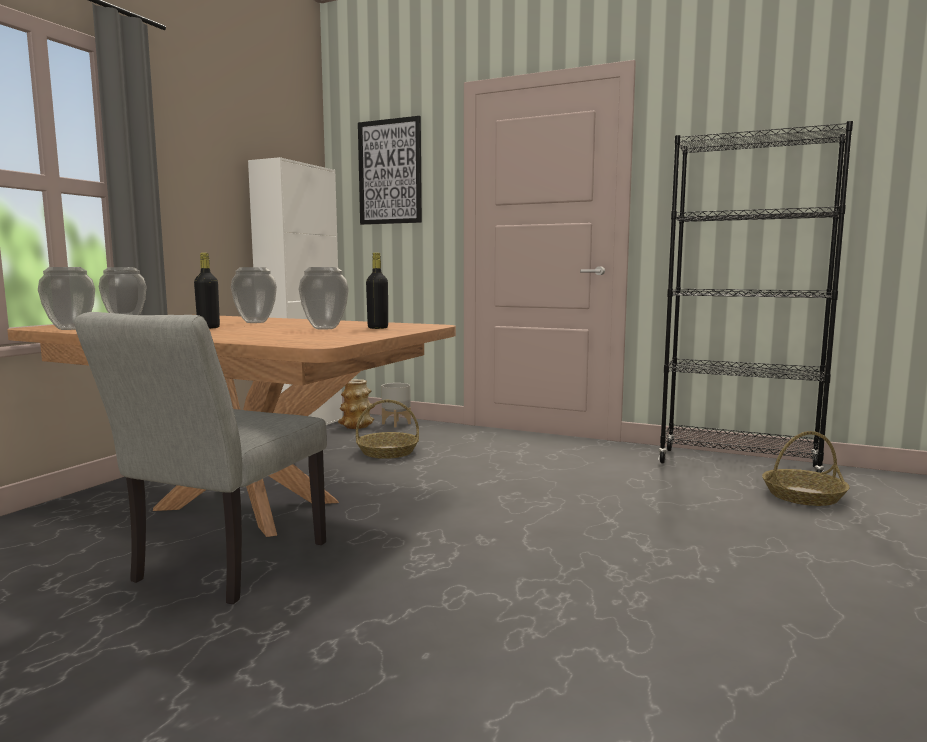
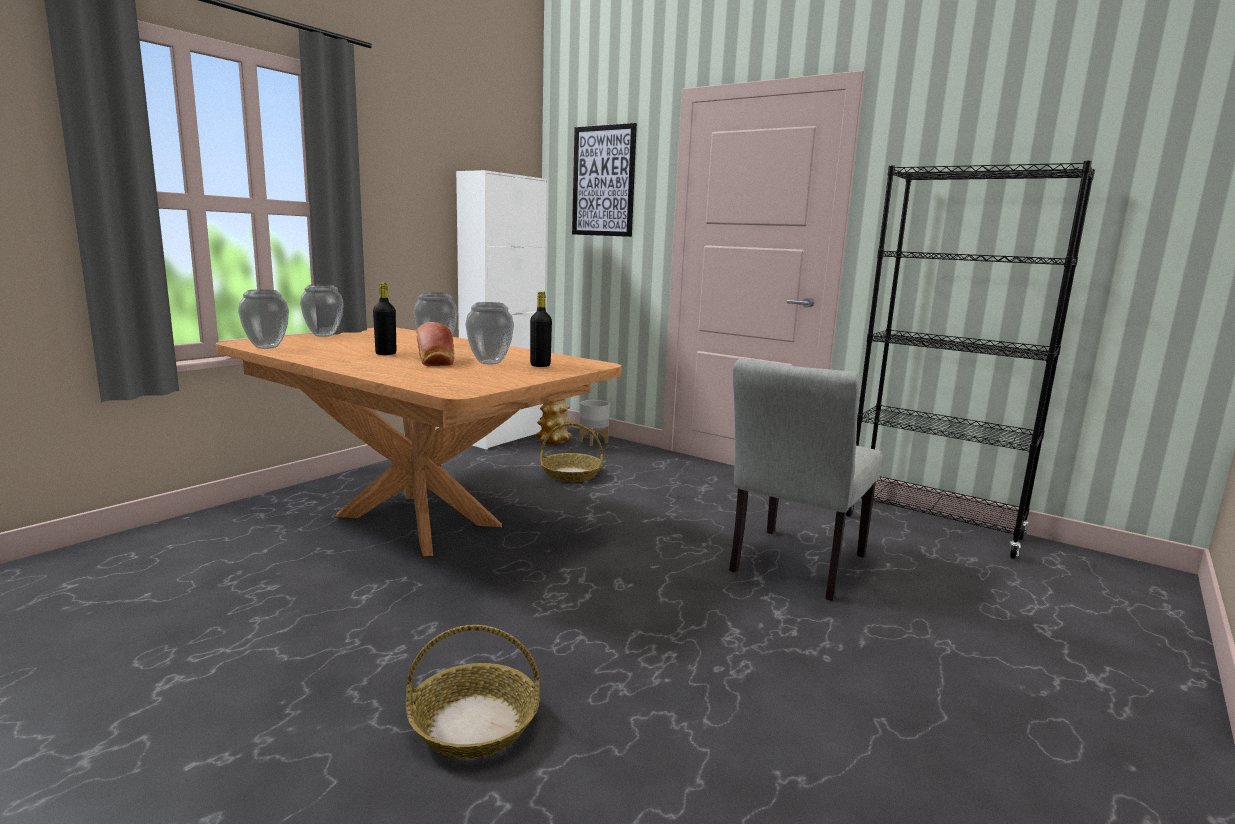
camera: 10 degrees right, 5 degrees up
(222, 567) = (373, 582): grey chair -> grey chair (793, 567)
(268, 329) = (435, 361): none -> bread
(803, 496) = (984, 574): basket -> basket (473, 725)

